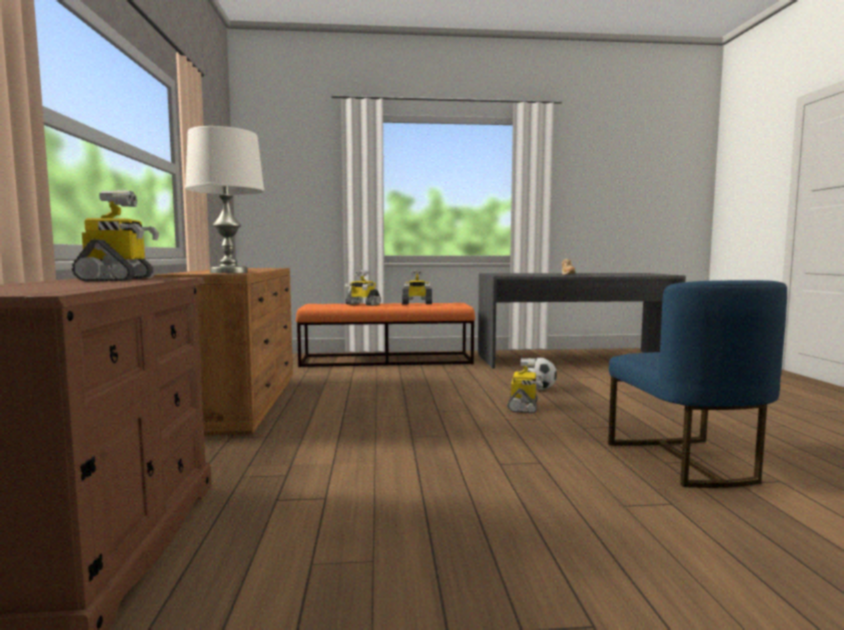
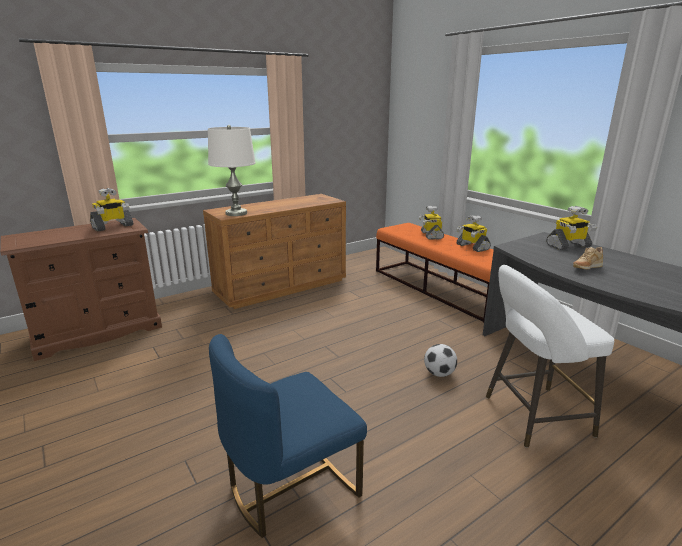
camera: 60 degrees right, 15 degrees up
(524, 406) = (373, 377): toy robot -> toy robot (568, 246)
(619, 383) = (532, 416): none -> white stool

